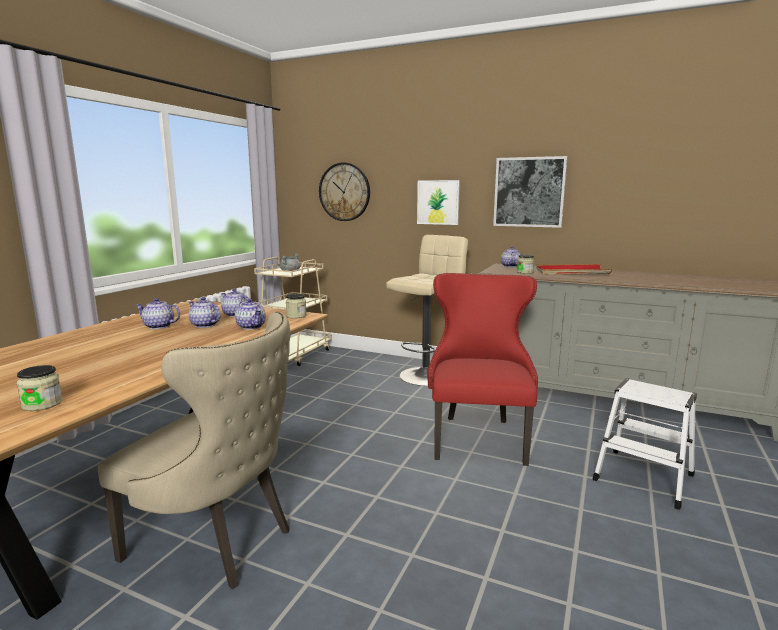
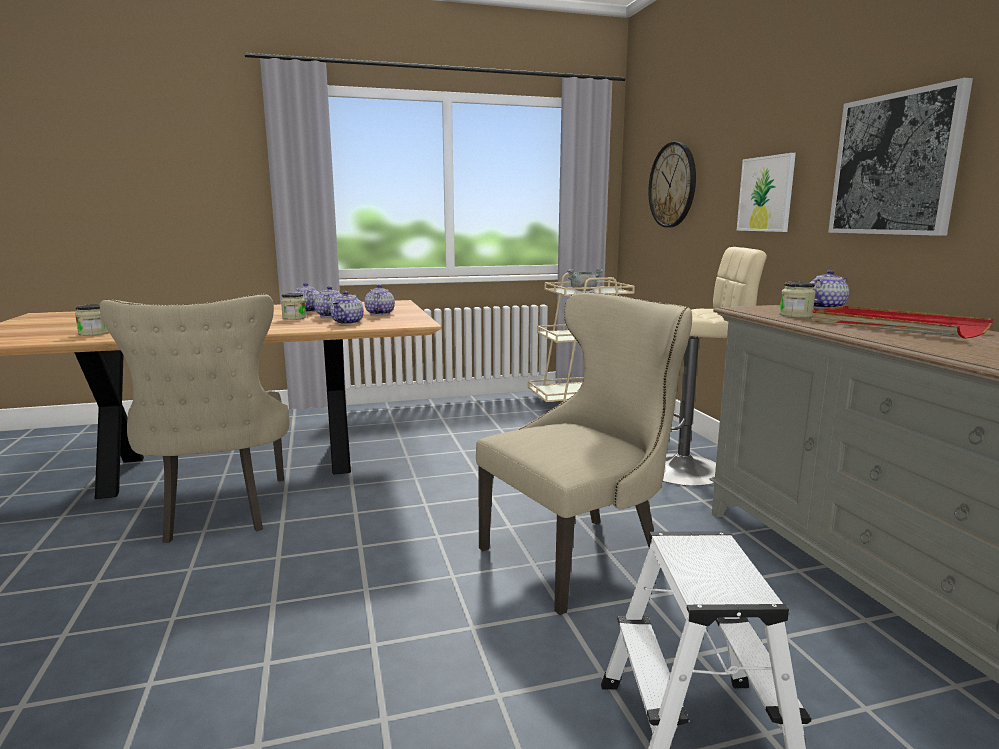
camera: 50 degrees right, 0 degrees up
(296, 316) = (410, 322): jar -> jar (294, 318)
(478, 437) = (580, 555): red chair -> beige chair

